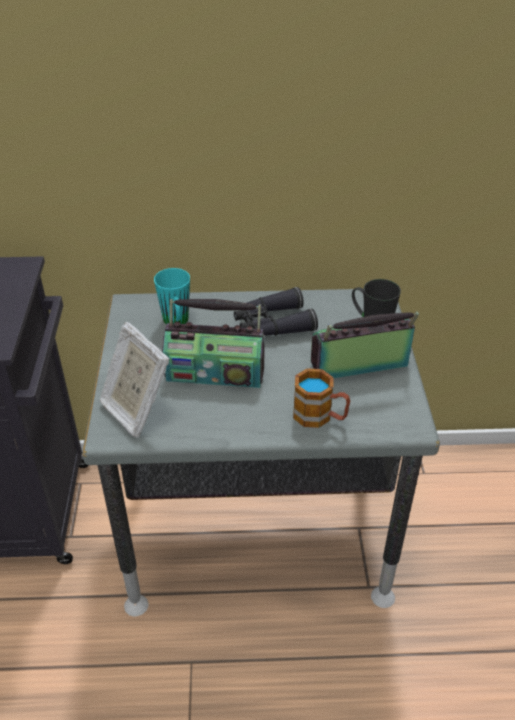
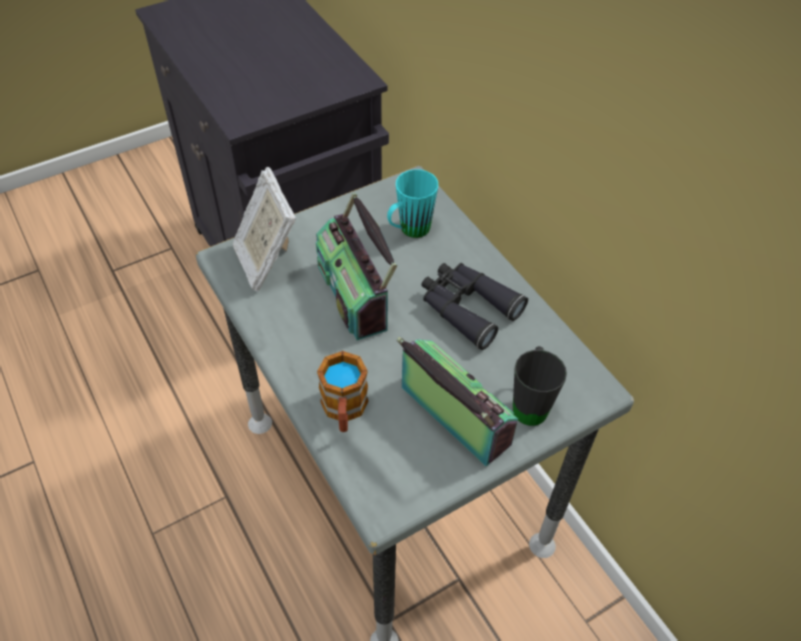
camera: 60 degrees right, 10 degrees up
(136, 409) = (267, 260): picture frame -> picture frame turned 45 degrees counterclockwise

